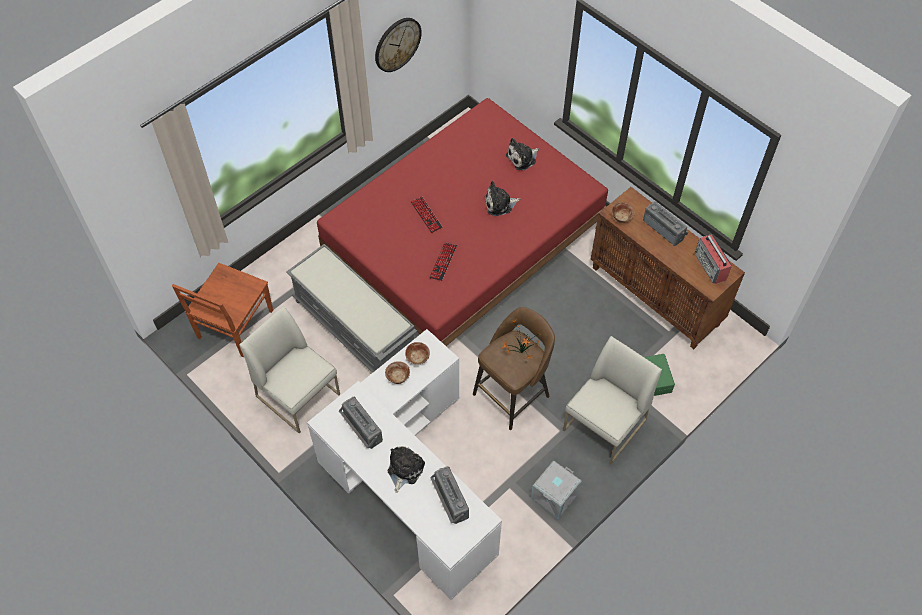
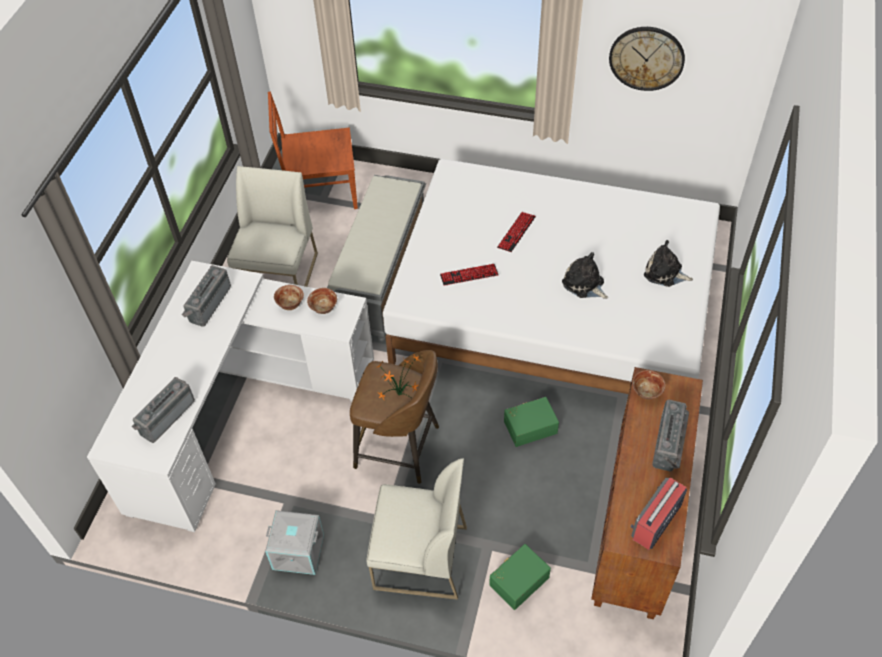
camera: 60 degrees right, 5 degrees down
(404, 469) = (181, 361): plush toy -> none
(464, 244) = (552, 309): red bed -> white bed
(547, 310) = (530, 426): none -> green storage box

